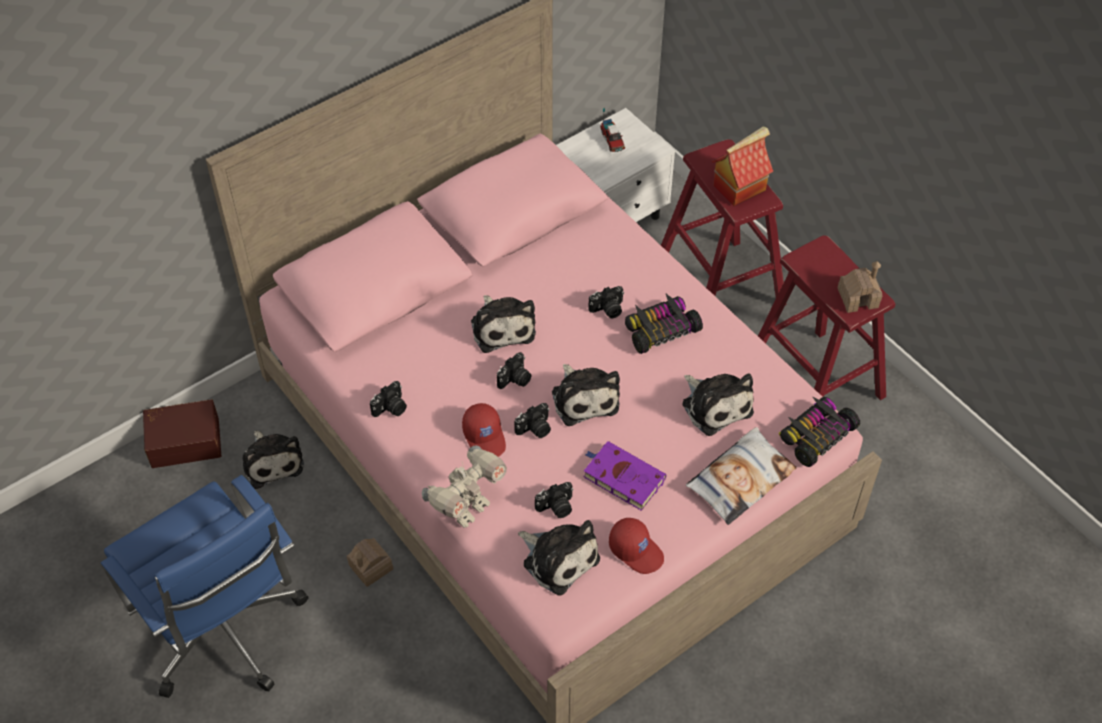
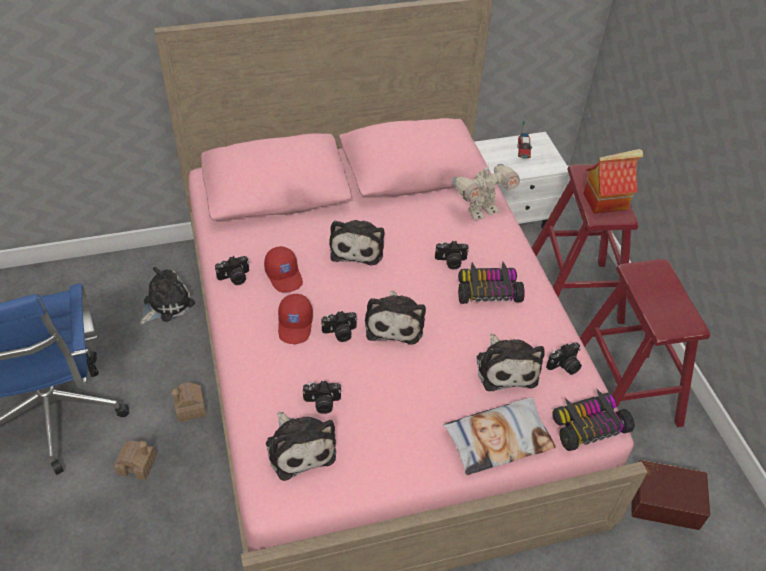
camera: 20 degrees right, 5 degrees down
(185, 441) = (115, 268): brown storage box -> brown storage box (664, 500)
(272, 461) = (166, 304): plush toy -> plush toy turned 135 degrees counterclockwise
(467, 509) = (247, 377): toy robot -> toy robot (481, 210)
(515, 380) = (345, 289): camera -> camera (564, 366)
(622, 477) = (392, 398): purple book -> none
(636, 550) = (372, 466): red cap -> red cap (284, 275)
(858, 298) = (675, 318): toy house -> toy house (137, 465)

